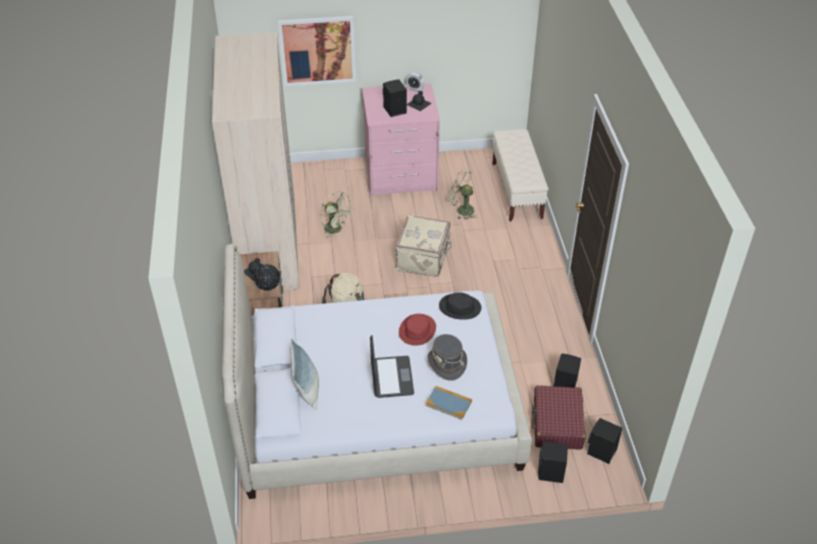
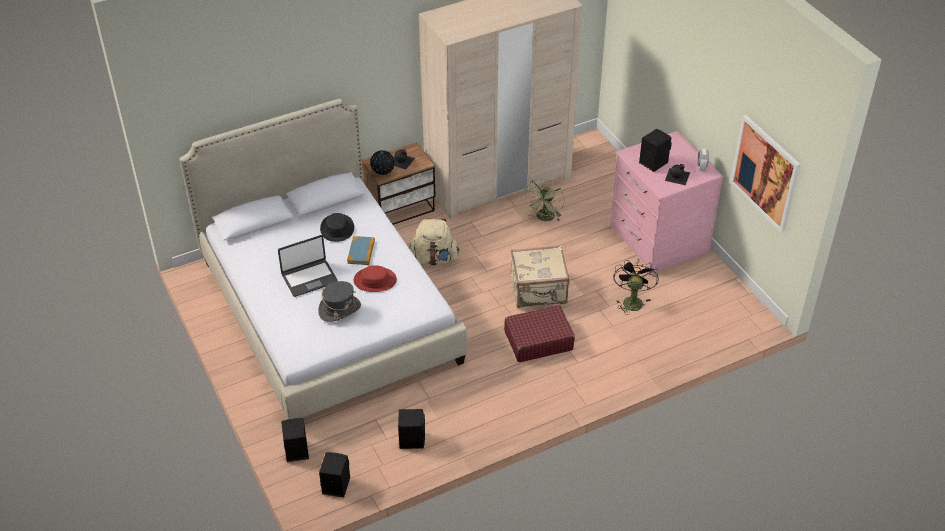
camera: 70 degrees right, 0 degrees up
(307, 390) = (276, 232): pillow -> none
(318, 50) = (659, 65): picture -> picture (765, 173)
(448, 403) = (291, 322): book -> book (361, 252)
(460, 307) = (418, 301): black hat -> black hat (337, 228)
(461, 210) = (632, 300): green fan -> black fan
(517, 191) = (694, 338): beige bench -> none
(557, 424) = (358, 444): red suitcase -> red suitcase (538, 340)

